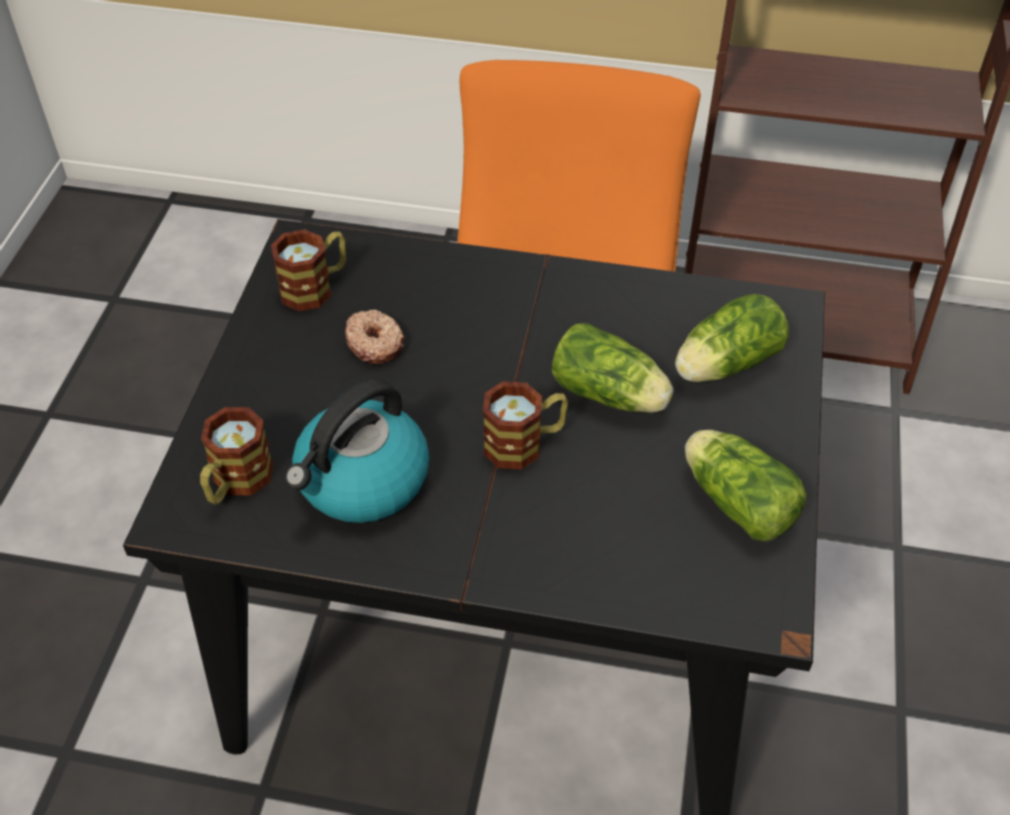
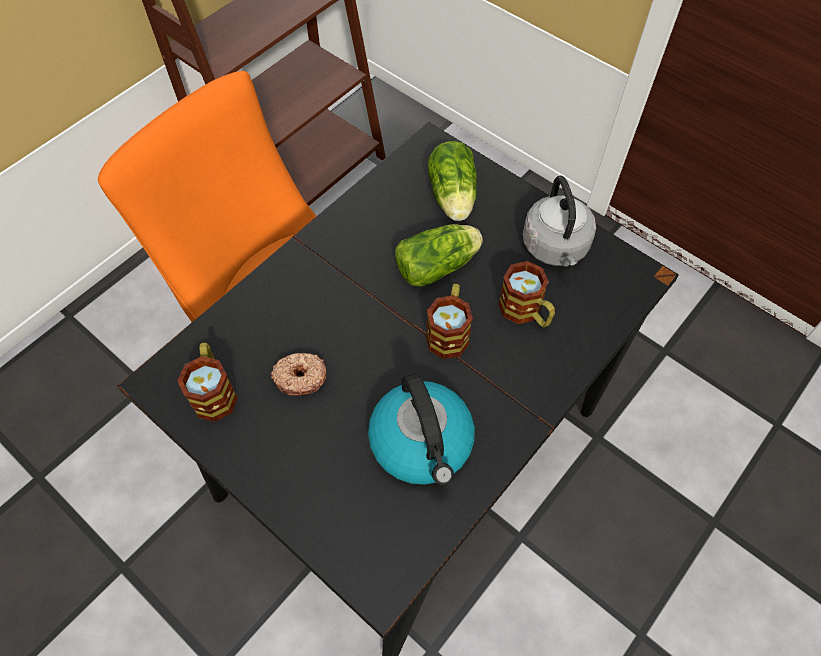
camera: 60 degrees left, 10 degrees up
(236, 482) = (373, 528): mug -> mug (525, 312)
(735, 500) = (555, 248): lettuce -> grey kettle

